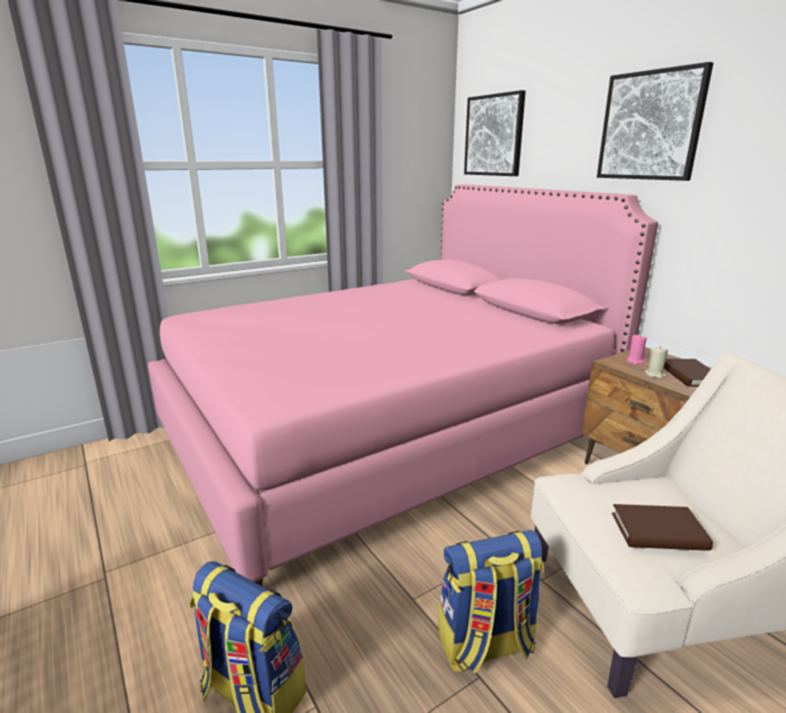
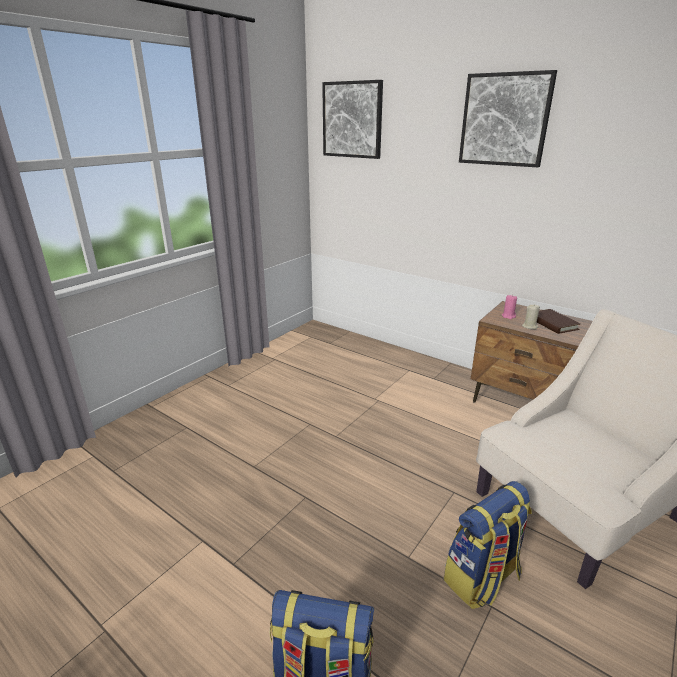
camera: 20 degrees left, 5 degrees up
(385, 432) = (302, 407): pink bed -> none
(658, 532) = (595, 459): brown book -> none

